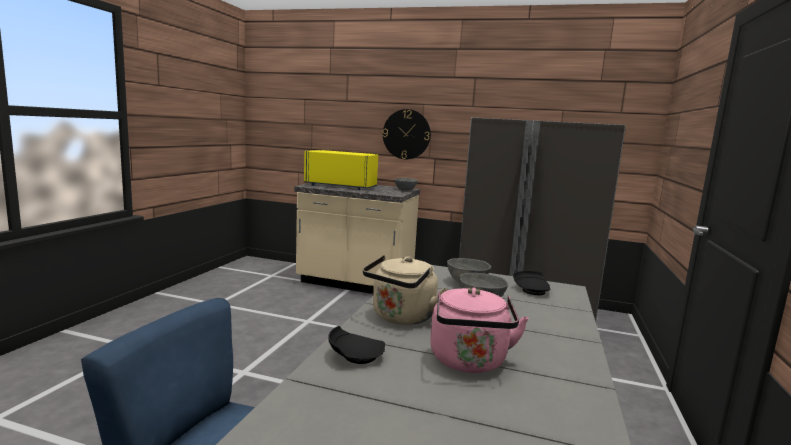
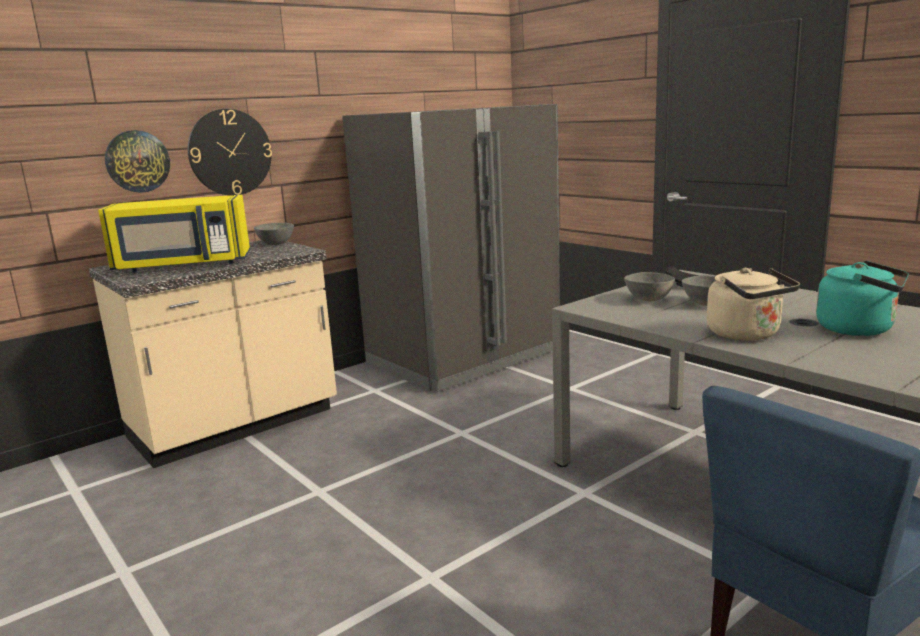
camera: 55 degrees left, 5 degrees up
(341, 186) = (183, 265): yellow microwave -> yellow microwave turned 150 degrees counterclockwise
(355, 356) = (844, 362): black plate -> none
(358, 132) = (137, 161): none -> wall clock
(469, 362) = (859, 329): pink kettle -> turquoise kettle

